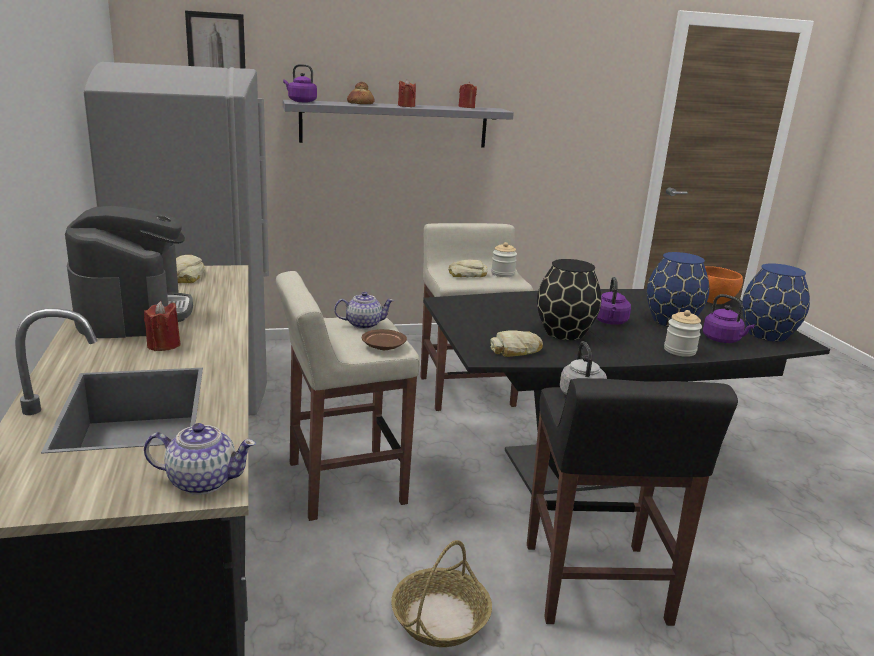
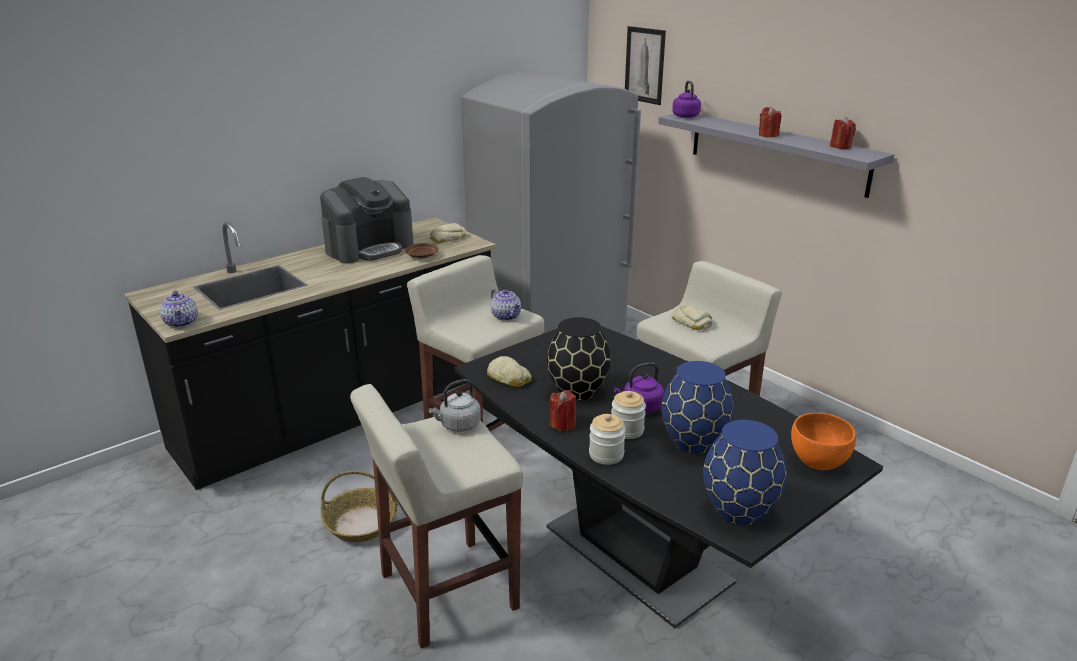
camera: 65 degrees right, 5 degrees up
(163, 345) = (329, 268): red candle -> red candle (562, 424)
(361, 103) = (734, 125): bread -> none
(383, 346) = (472, 333): brown plate -> brown plate (421, 255)
(502, 274) = (722, 336): jar -> jar (627, 430)
(595, 585) = (446, 592): black stool -> beige stool
(723, 340) = (675, 479): purple kettle -> none

